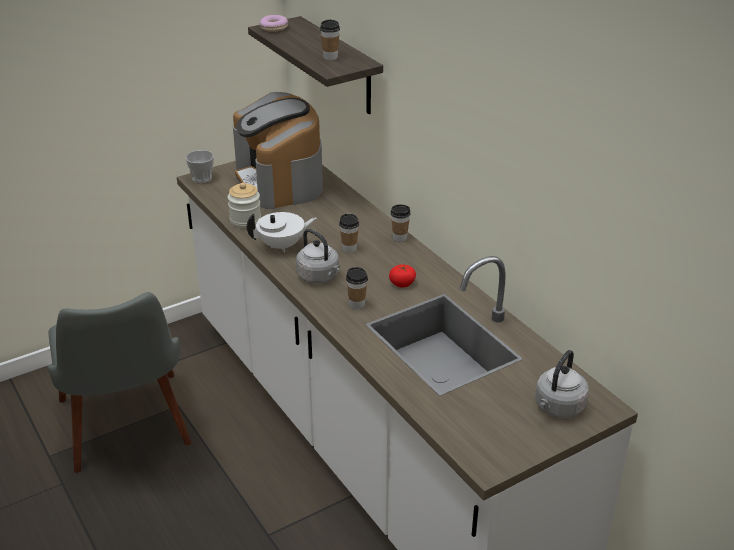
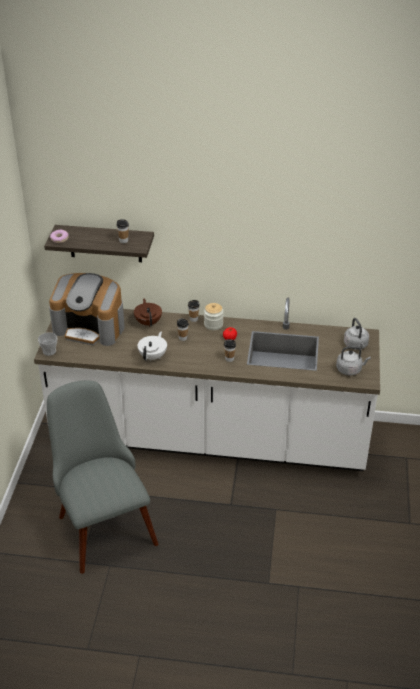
camera: 50 degrees left, 5 degrees up
(129, 433) = (101, 521): grey chair -> grey chair turned 135 degrees counterclockwise
(245, 220) = (114, 357): jar -> jar (213, 324)
(320, 277) = (194, 358): grey kettle -> grey kettle (350, 370)
(344, 211) = (148, 322): none -> brown teapot

